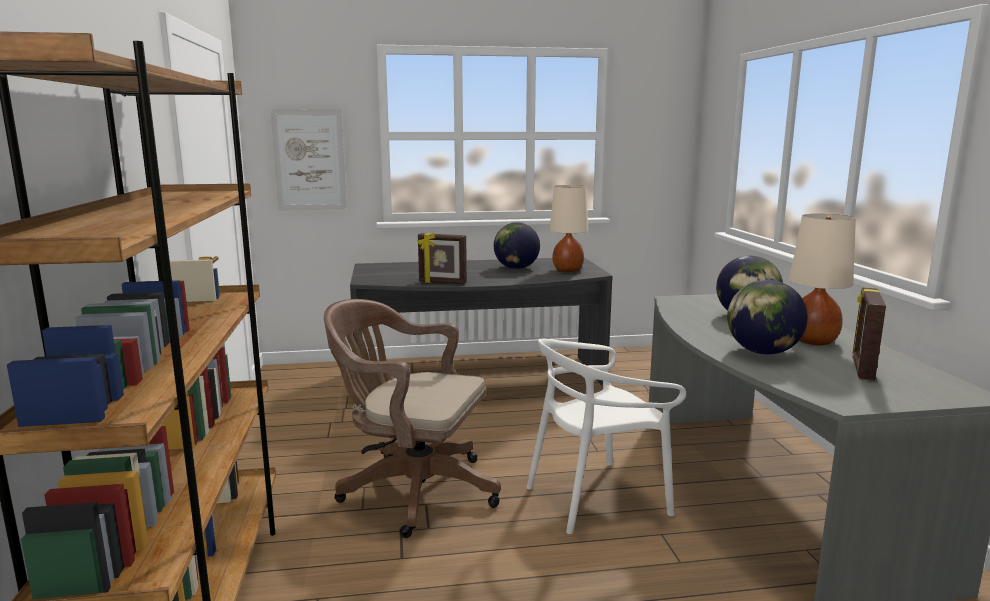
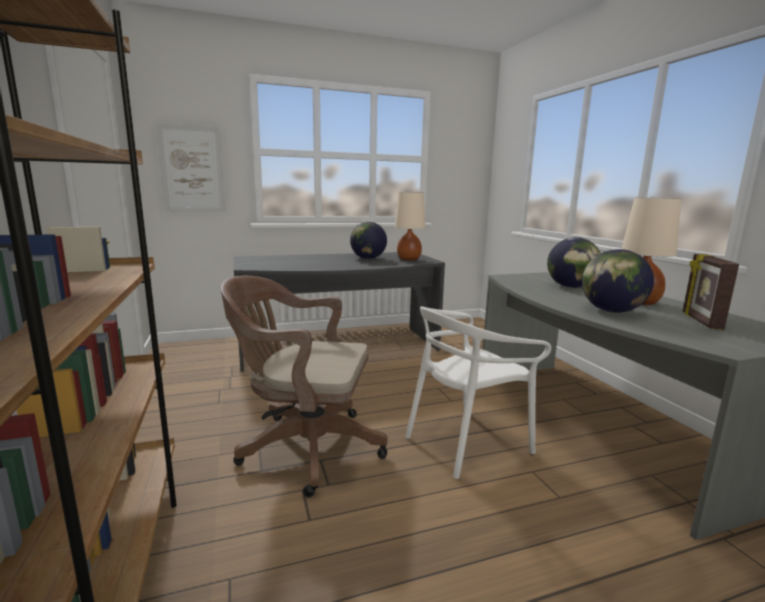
camera: 10 degrees left, 0 degrees up
(442, 283) = (313, 268): picture frame -> none

